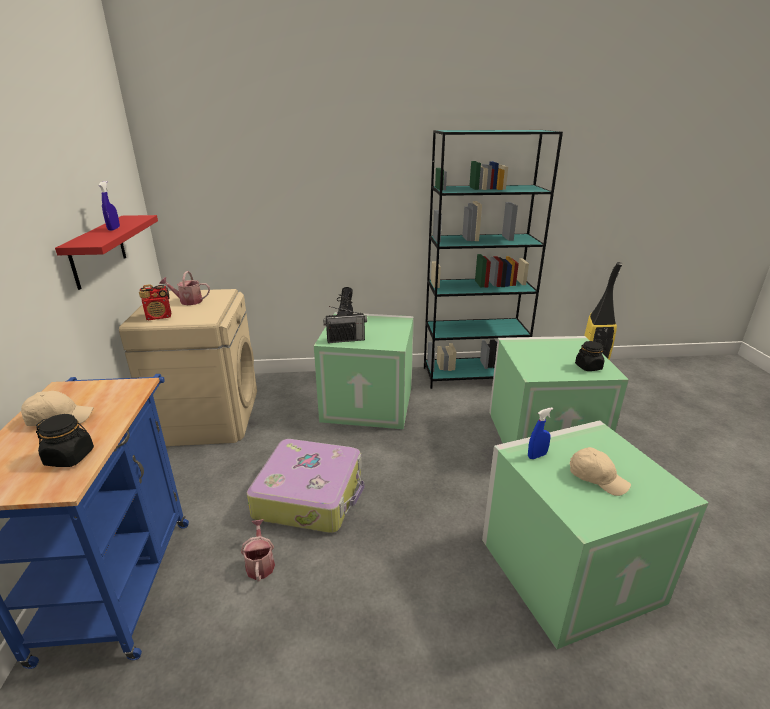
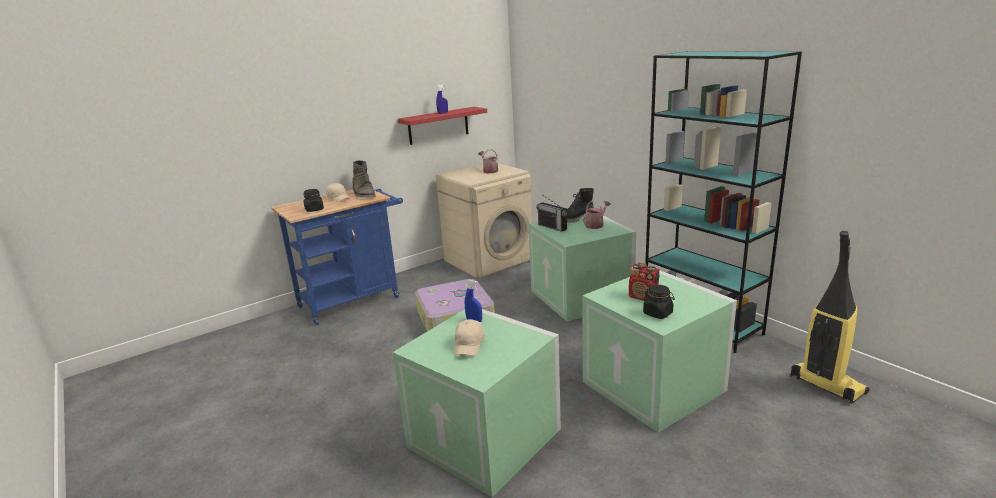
camera: 60 degrees right, 5 degrees down
(92, 392) = (364, 194): none -> green boot
(159, 317) = (459, 174): radio -> radio (643, 297)
(260, 563) = (390, 327): watering can -> watering can (596, 225)

